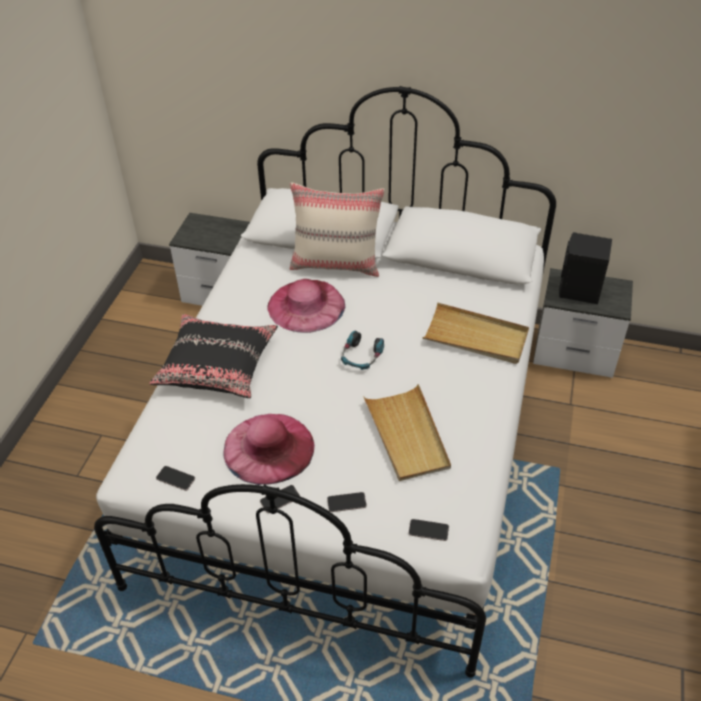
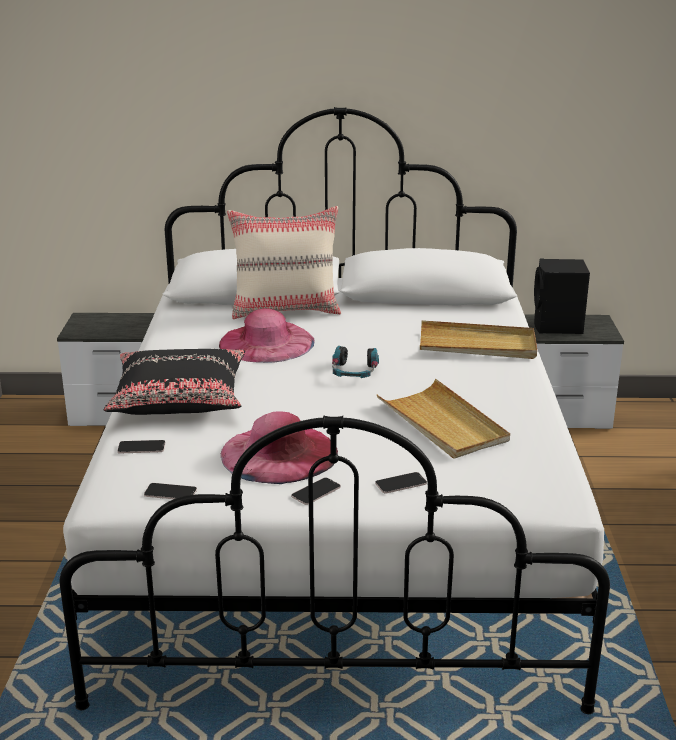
camera: 15 degrees left, 20 degrees down
(428, 530) = (512, 492): phone -> phone (141, 447)

